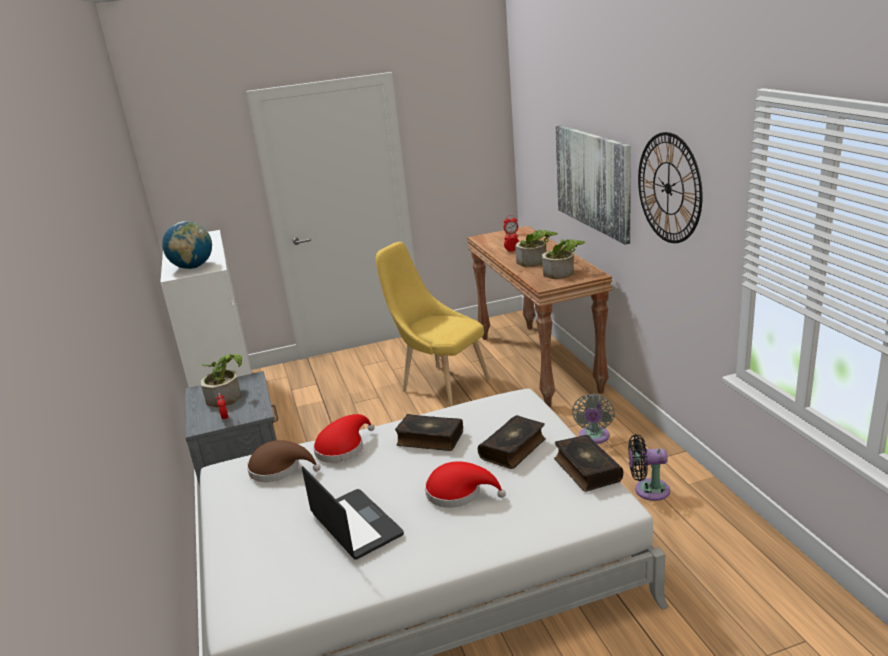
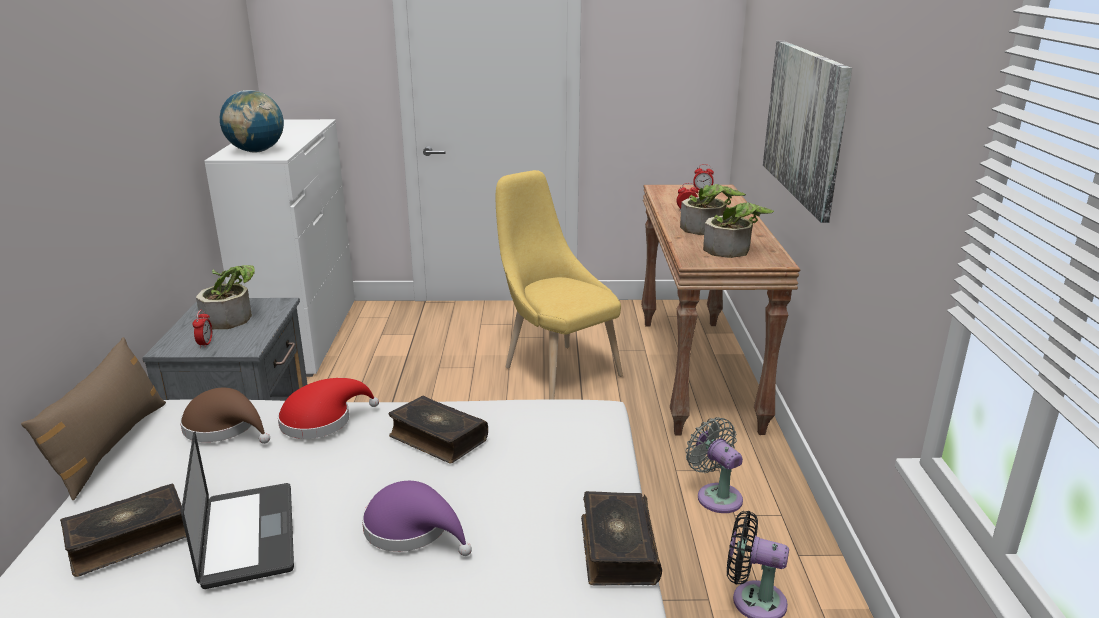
camera: 15 degrees right, 0 degrees up
(204, 502) = (109, 447): none -> brown pillow
(458, 492) = (412, 529): red hat -> purple hat
(513, 449) = (536, 485): book -> book (128, 539)
(594, 437) = (716, 496): grey fan -> grey fan turned 120 degrees clockwise
(668, 188) = (885, 138): wall clock -> none

